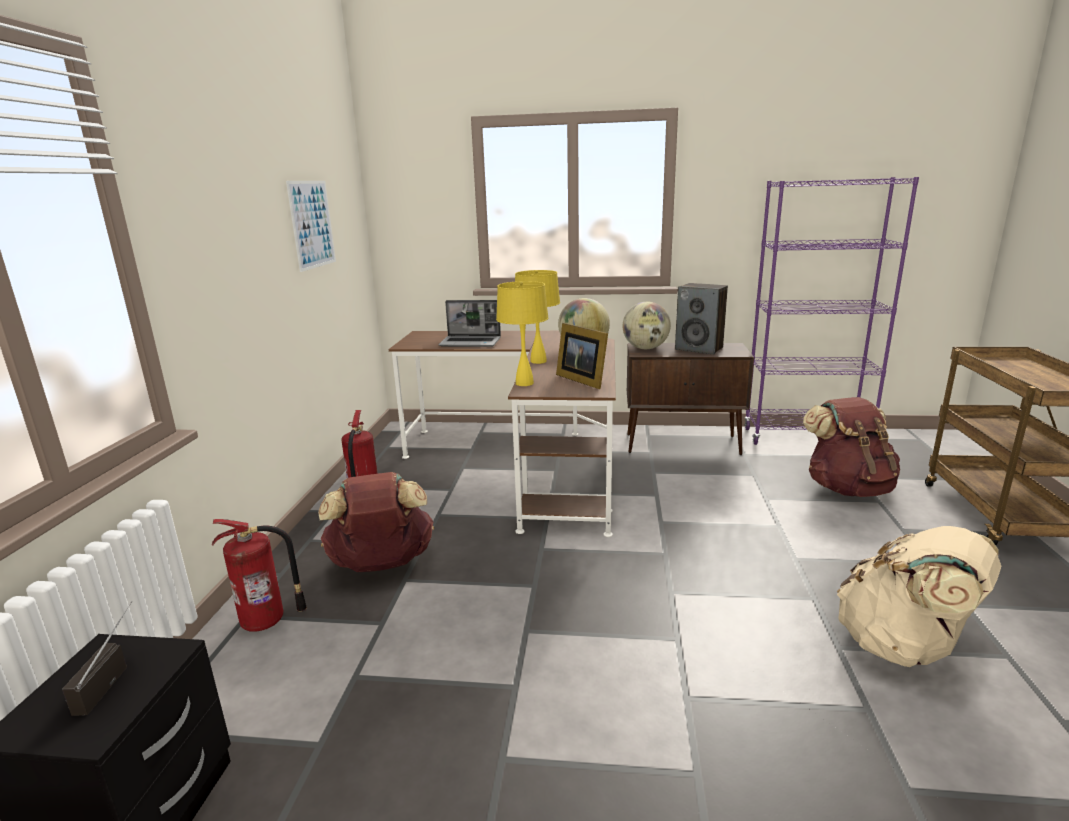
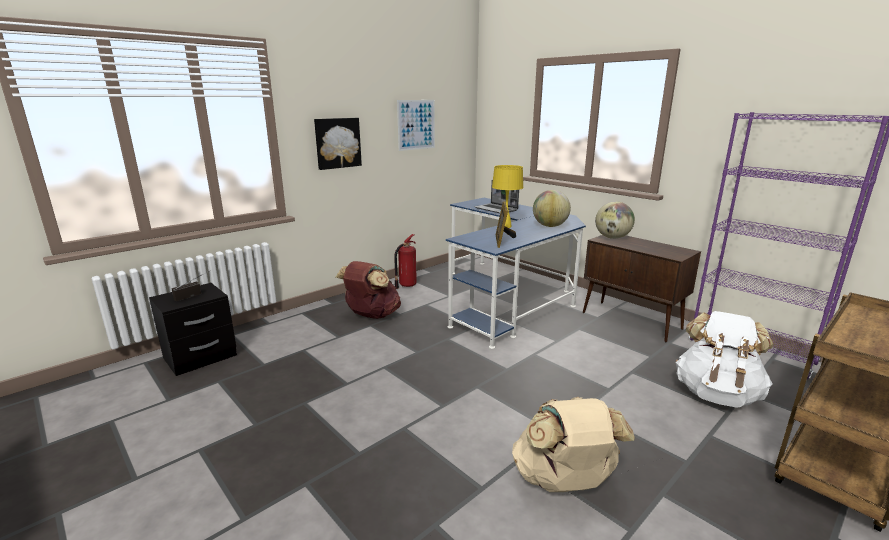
camera: 40 degrees right, 0 degrees up
(225, 267) = (337, 143): none -> picture
(266, 621) = (305, 317): fire extinguisher -> none
(524, 383) = (469, 235): yellow table lamp -> none
(527, 464) = (509, 297): brown desk -> blue desk
(699, 349) = (652, 247): speaker -> none
(847, 488) = (716, 394): brown backpack -> white backpack

